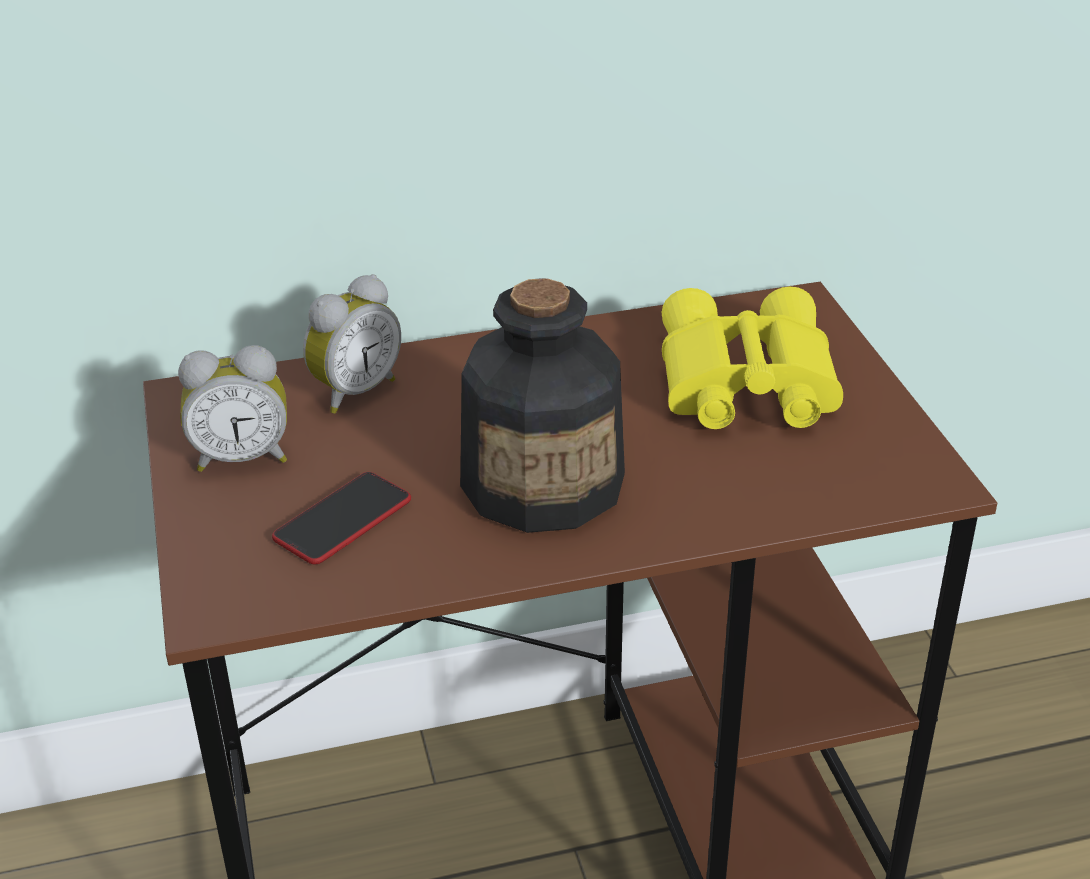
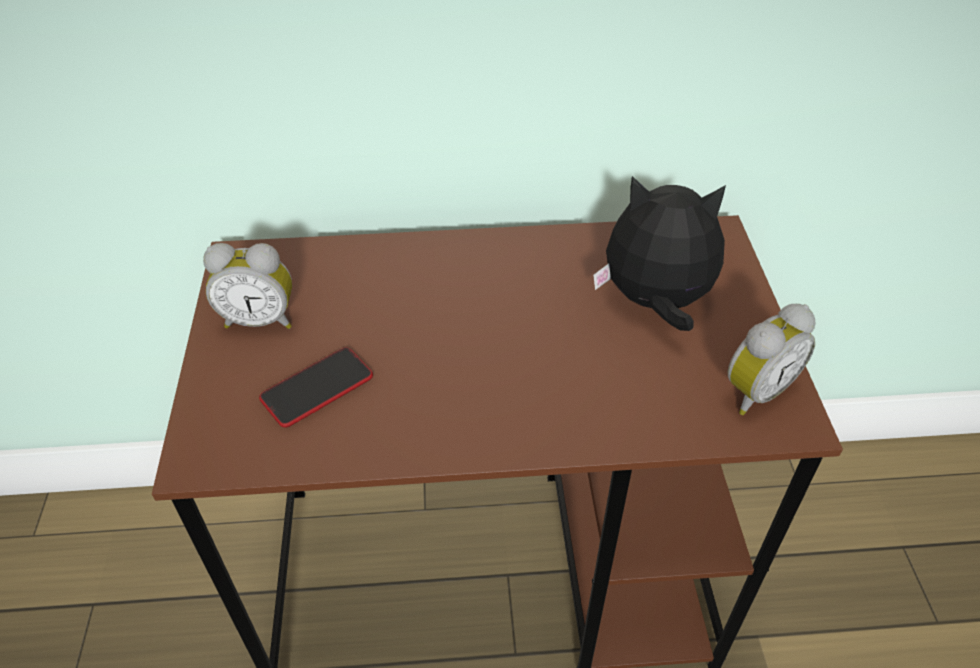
camera: 10 degrees right, 10 degrees up
(353, 391) = (358, 271): alarm clock -> alarm clock (754, 390)
(544, 484) = (478, 376): bottle -> none
(742, 384) = (655, 303): yellow binoculars -> plush toy

